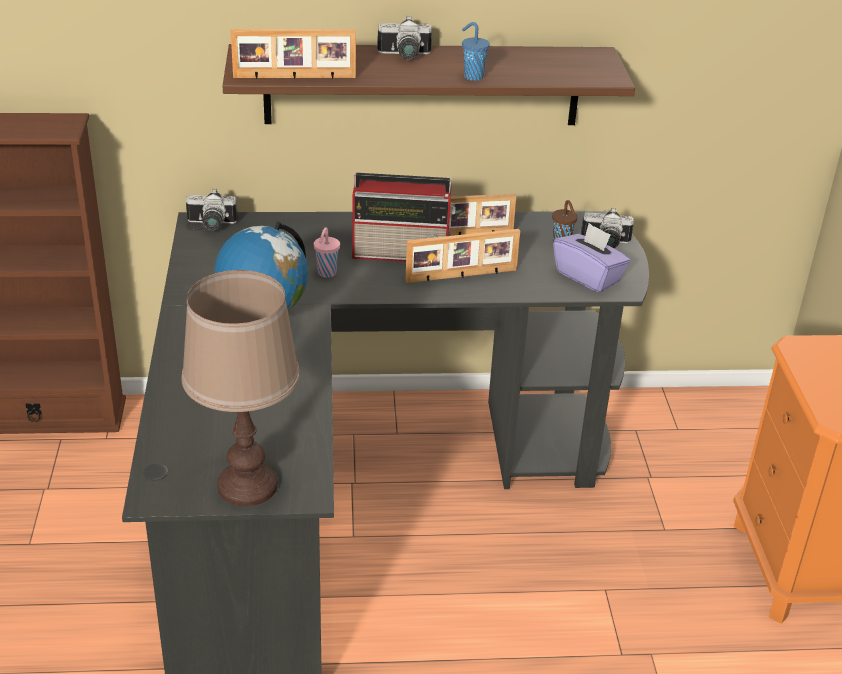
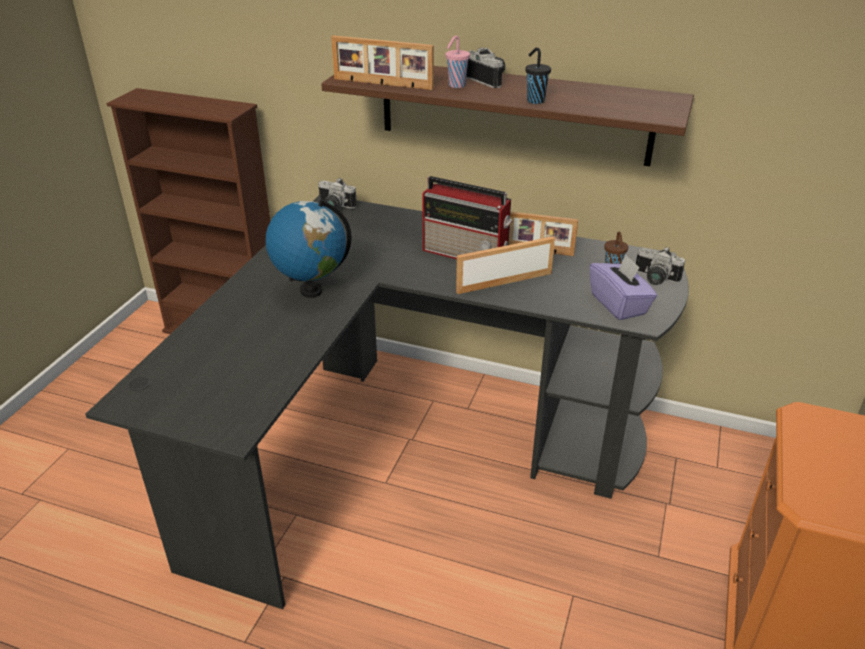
camera: 25 degrees right, 0 degrees up
(246, 486) = (195, 414): brown table lamp -> none
(326, 273) = (393, 258): pink cup -> pink cup (456, 86)
(404, 56) = (490, 79): camera -> camera turned 150 degrees counterclockwise
(462, 276) = (503, 282): picture frame -> picture frame turned 150 degrees clockwise
(472, 76) = (534, 100): blue cup -> black cup

